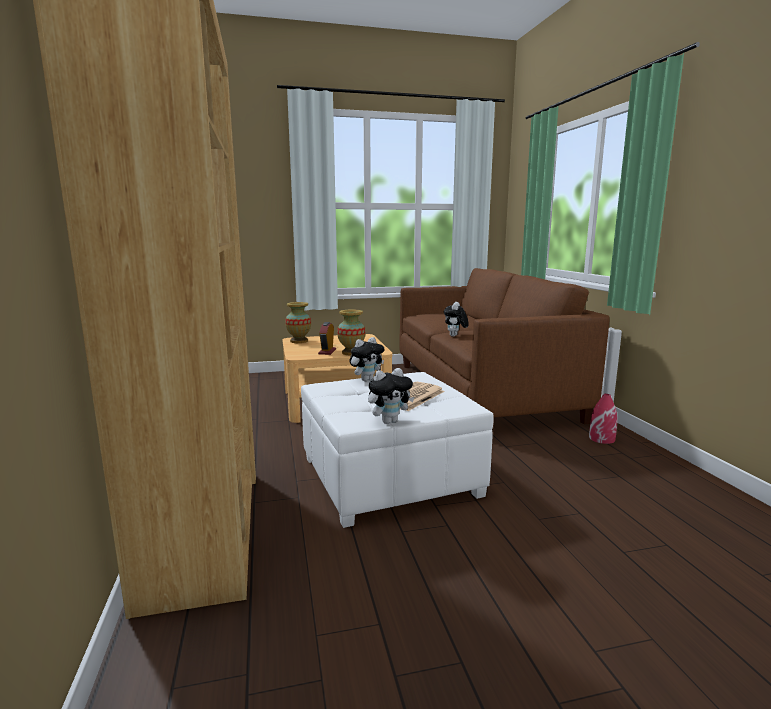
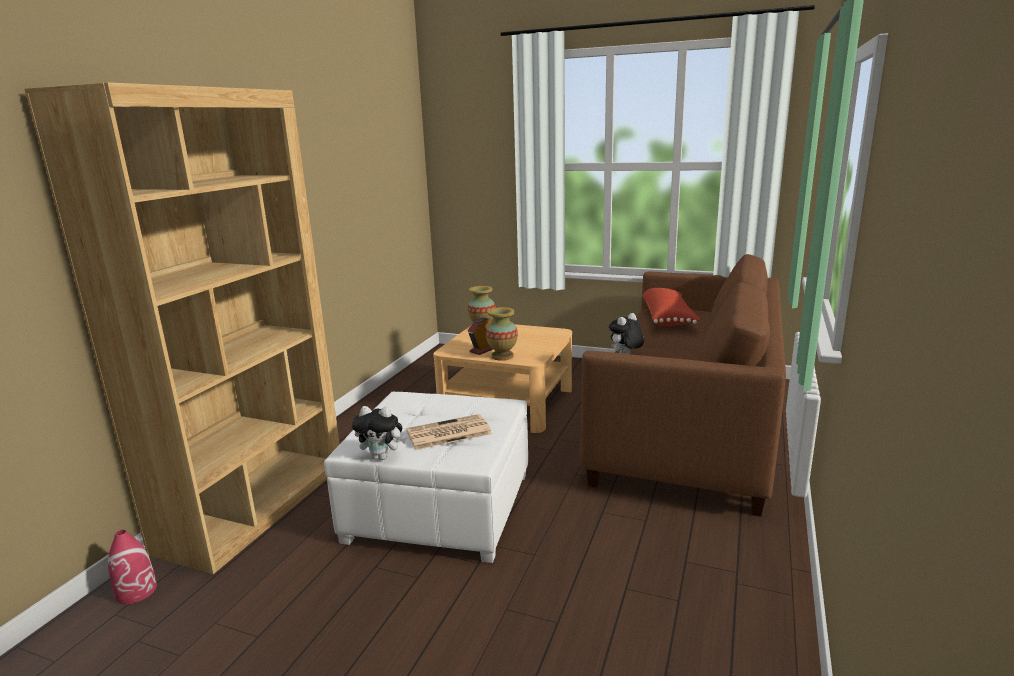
camera: 35 degrees right, 5 degrees up
(366, 379) = (451, 398): plush toy -> none
(440, 316) = (668, 318): none -> red pillow
(601, 438) = (741, 543): red vase -> red vase (137, 591)

